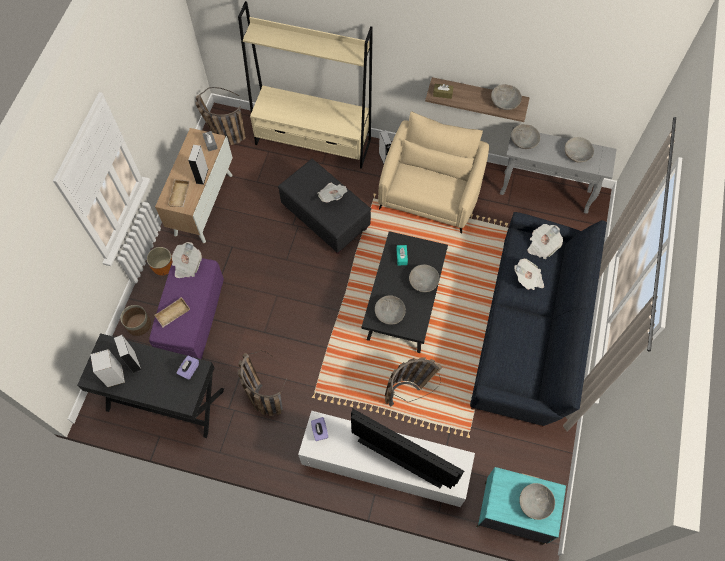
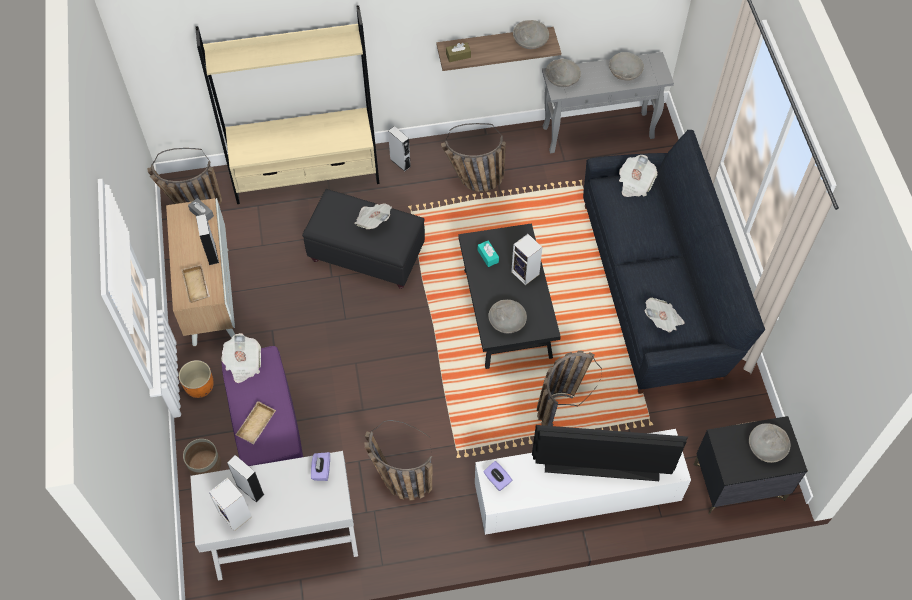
camera: 25 degrees left, 5 degrees down
(165, 400) = (284, 536): black console table -> white console table
(423, 282) = (526, 273): grey bowl -> speaker
(430, 193) = (472, 182): beige armchair -> basket
(512, 513) = (738, 482): turquoise nightstand -> black nightstand
(528, 279) = (638, 224): newspaper -> newspaper (662, 320)

